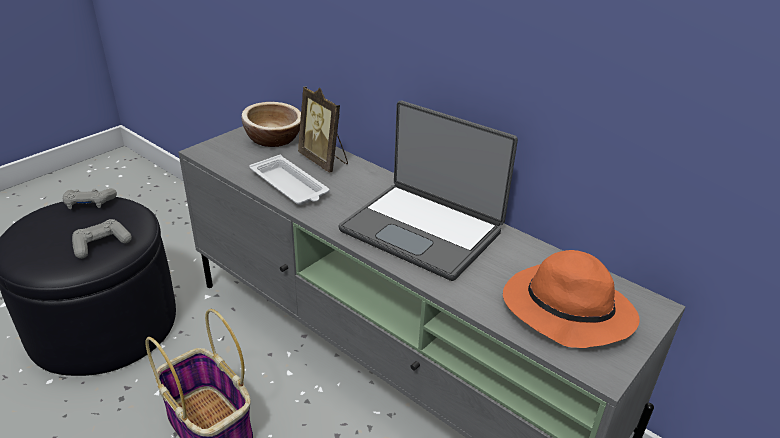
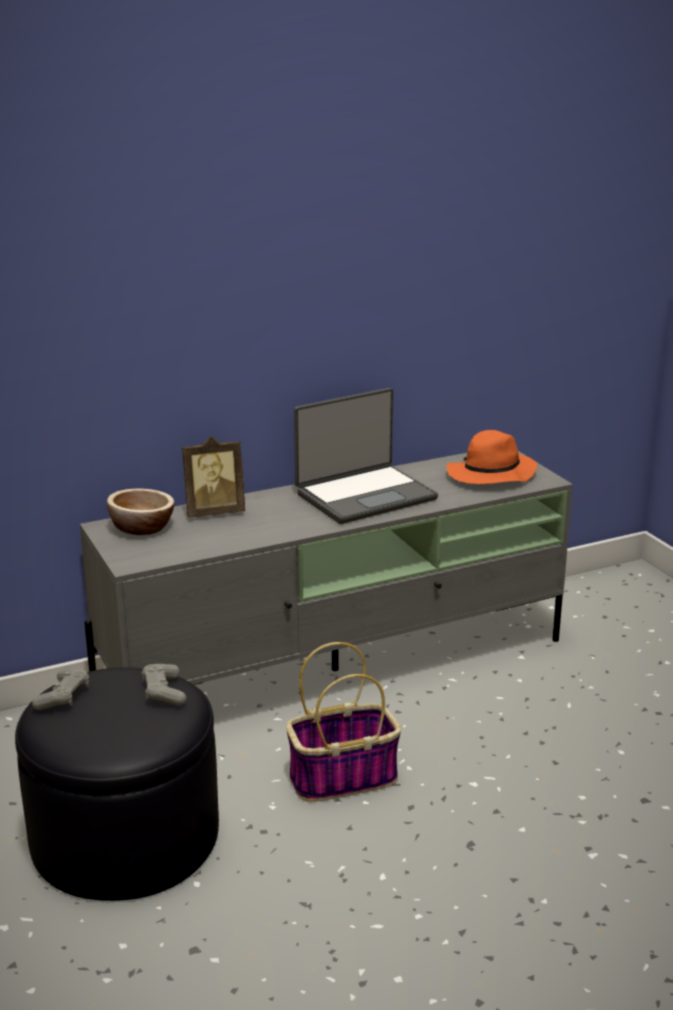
camera: 65 degrees left, 10 degrees down
(290, 186) = (247, 533): white tray -> none

